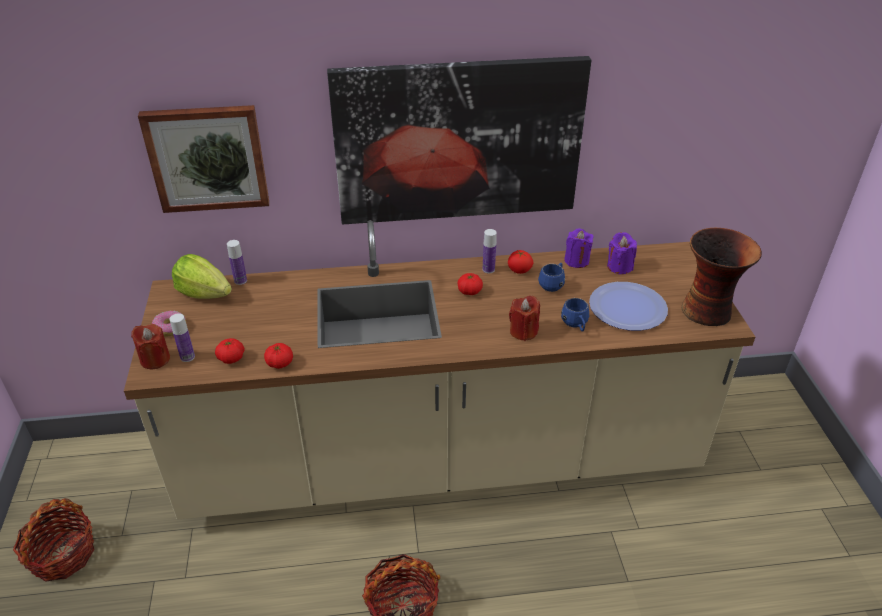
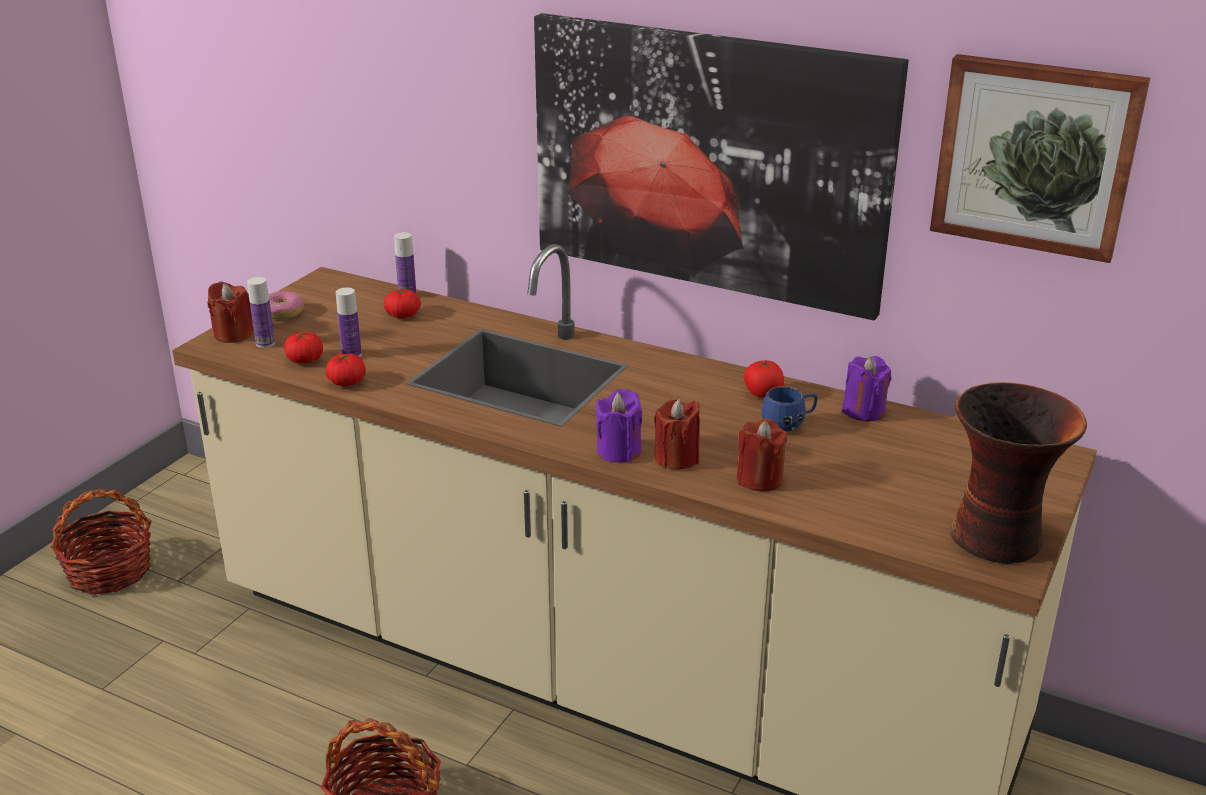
camera: 35 degrees right, 10 degrees down
(204, 293) = (355, 294): lettuce -> none
(207, 158) = (398, 112): picture -> picture (1035, 156)
(469, 291) = (662, 393): tomato -> tomato (403, 315)
(488, 269) = (720, 379): bottle -> bottle (351, 354)
(575, 326) = (759, 479): blue mug -> red candle
(619, 267) = (923, 439): purple candle -> purple candle (619, 451)
(627, 308) = (868, 488): plate -> none

